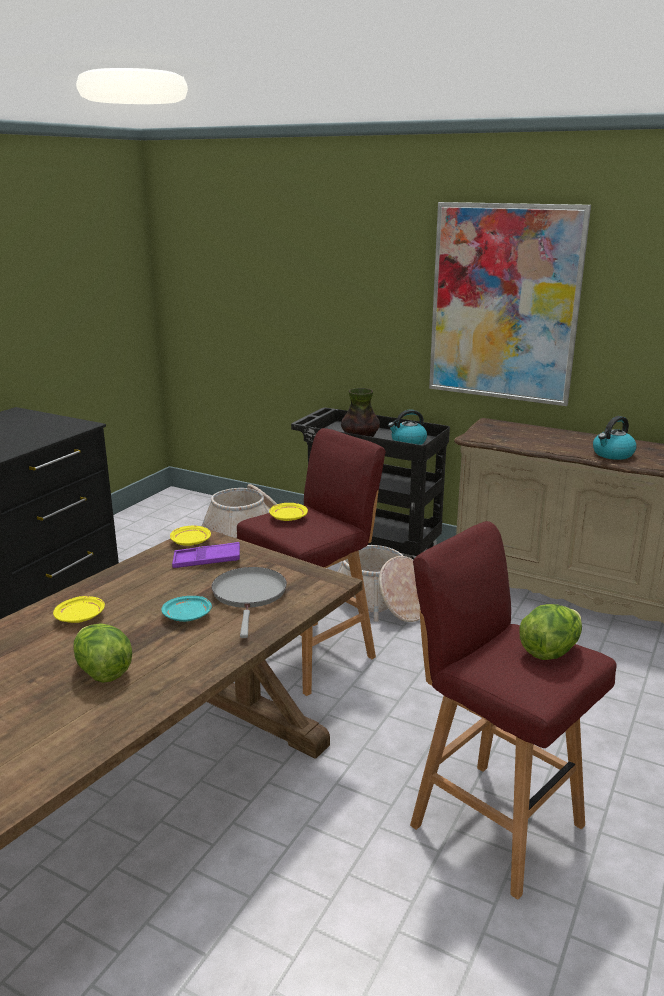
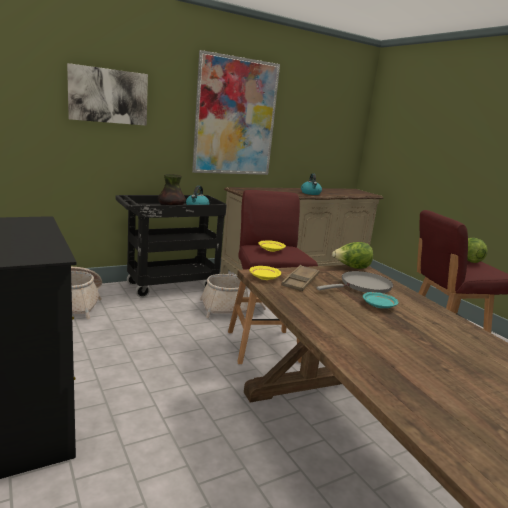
camera: 60 degrees left, 5 degrees down
(81, 617) = (354, 332): yellow plate -> none
(103, 671) = (442, 344): lettuce -> lettuce (351, 268)
(207, 560) = (300, 281): purple tray -> brown tray
(249, 595) = (363, 286): grey frying pan -> grey frying pan turned 120 degrees clockwise
(320, 278) = (108, 96): none -> picture

